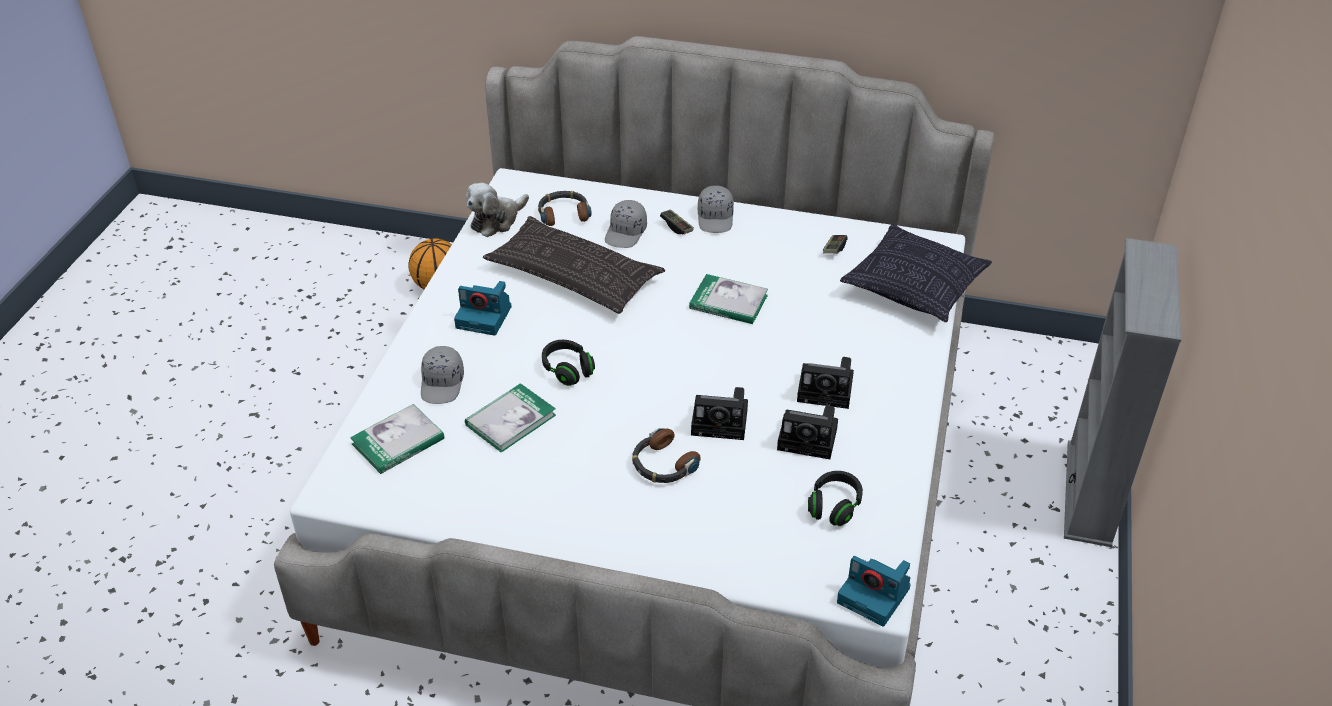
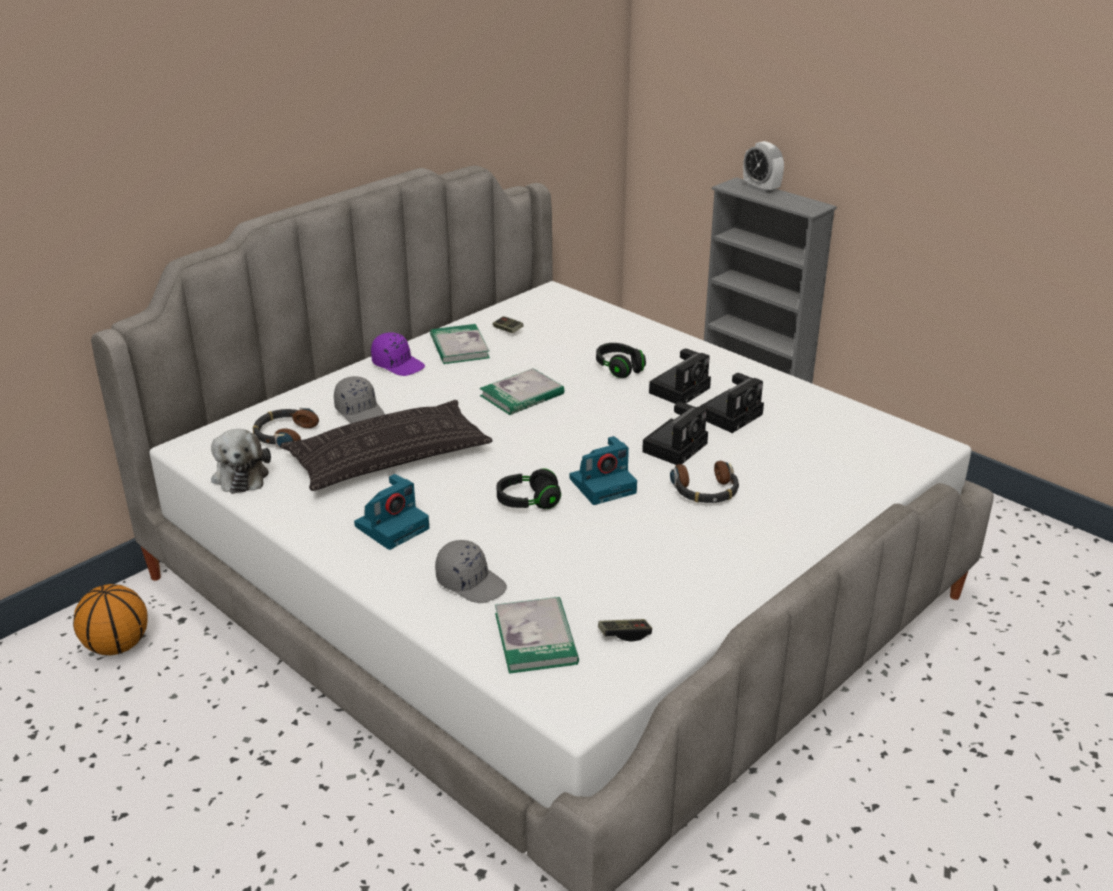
camera: 60 degrees left, 10 degrees down
(510, 420) = (569, 555): book -> book (459, 347)
(676, 227) = (385, 385): game controller -> game controller (624, 634)
(716, 218) = (398, 364): grey cap -> purple cap
(834, 506) = (818, 430): black headphones -> black headphones (619, 368)
(875, 595) = (927, 445): camera -> camera (603, 485)
(914, 287) = (593, 317): pillow -> none
(1160, 271) = (761, 188): none -> alarm clock

